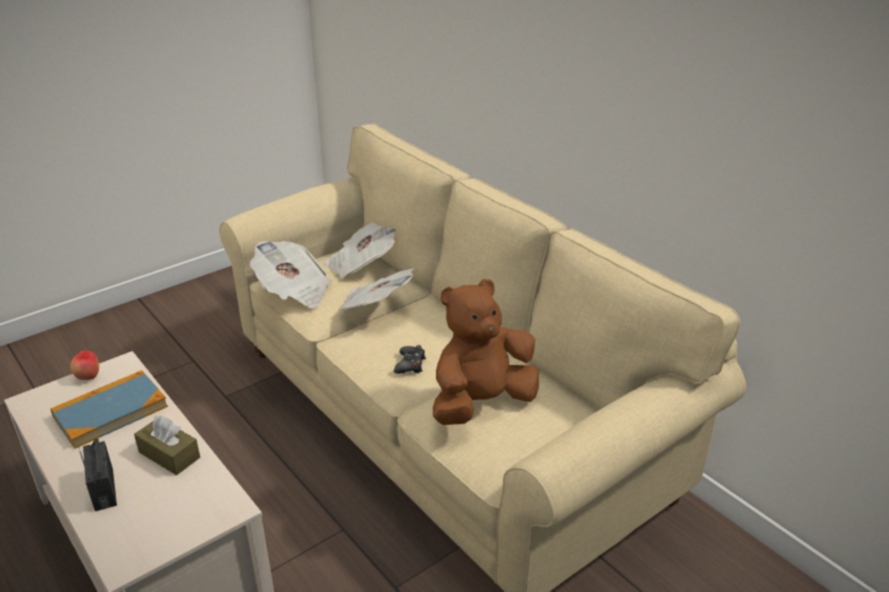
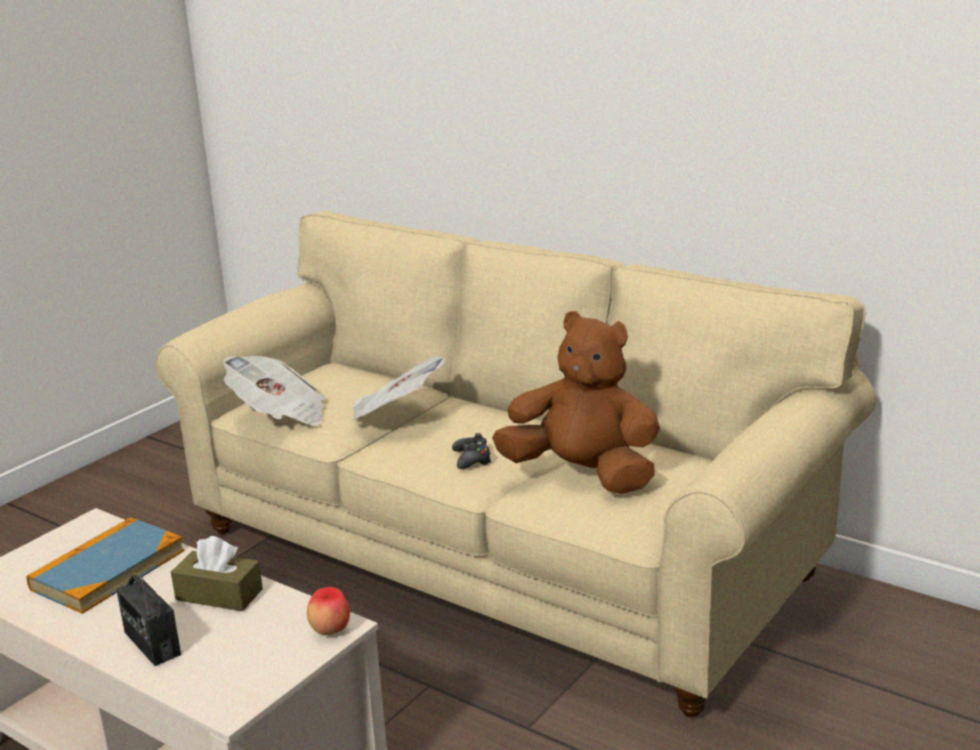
camera: 15 degrees left, 10 degrees down
(89, 377) = (52, 543): apple -> apple (330, 631)
(362, 264) = (351, 377): newspaper -> none
(481, 403) = (582, 475): brown plush toy -> brown plush toy turned 75 degrees clockwise

